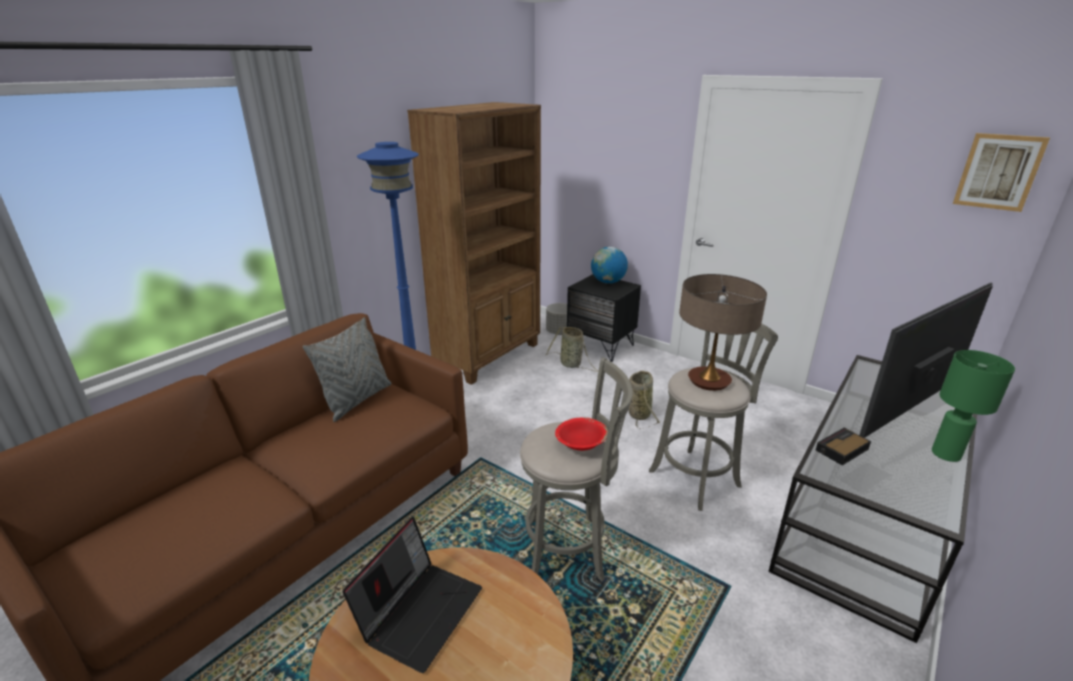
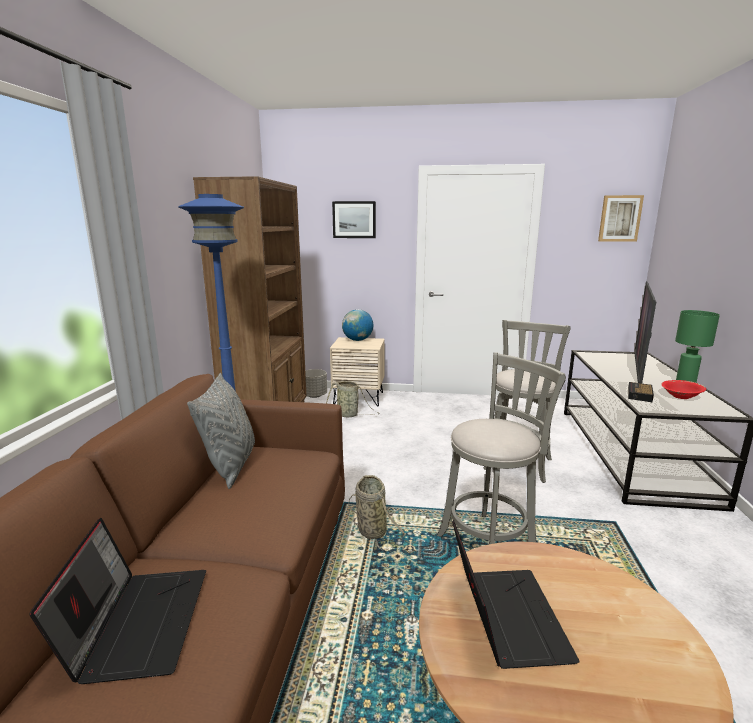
camera: 30 degrees left, 10 degrees down
(195, 502) = (138, 622): none -> laptop
(581, 444) = (506, 429): red bowl -> red bowl (681, 396)
(601, 346) = (359, 398): black nightstand -> beige nightstand
(622, 139) = (354, 219): none -> picture
(639, 413) = (435, 434): basket -> basket (371, 529)
(709, 381) = (525, 375): table lamp -> none

